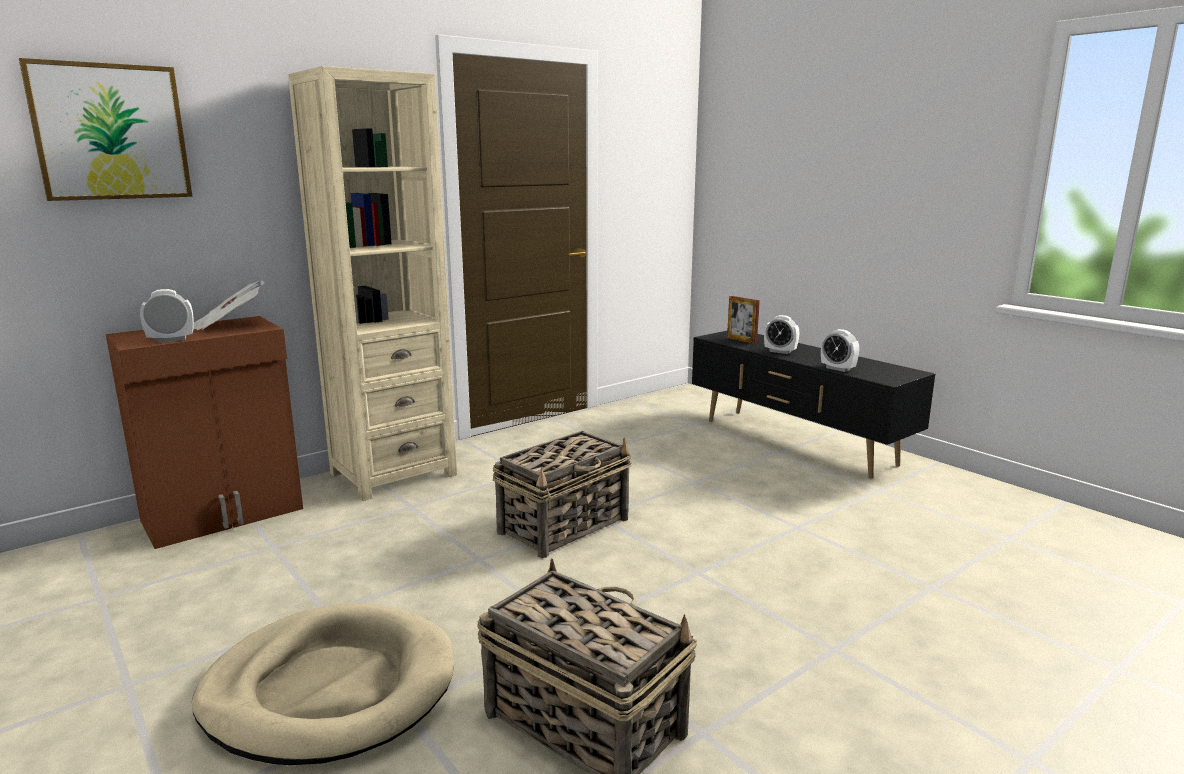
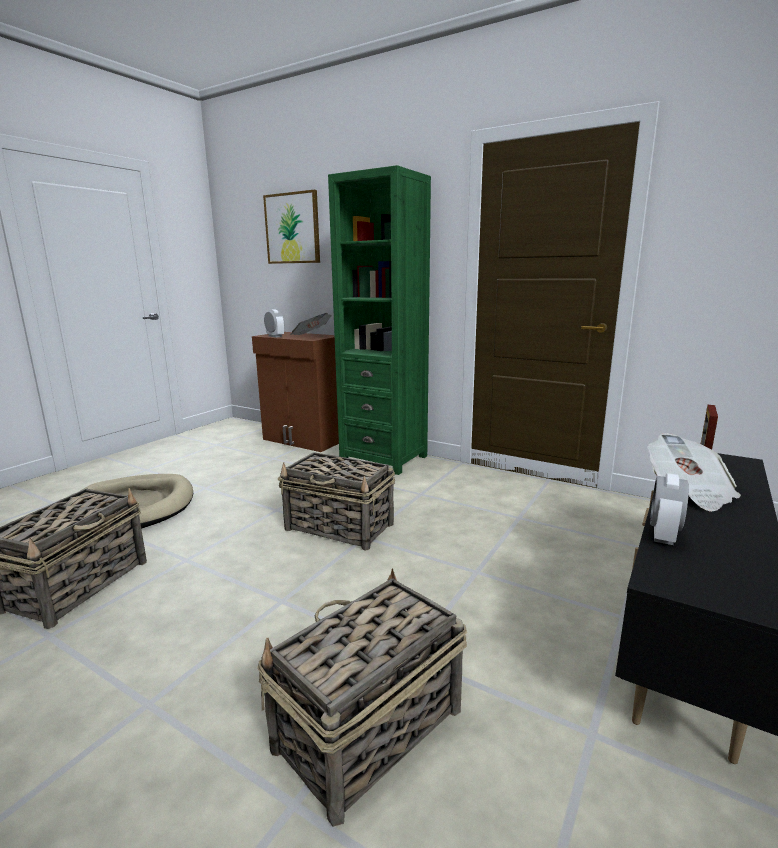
camera: 70 degrees right, 0 degrees up
(393, 474) = (384, 459): beige bookcase -> green bookcase
(780, 351) = (689, 492): alarm clock -> newspaper
(871, 554) = (367, 730): none -> basket

